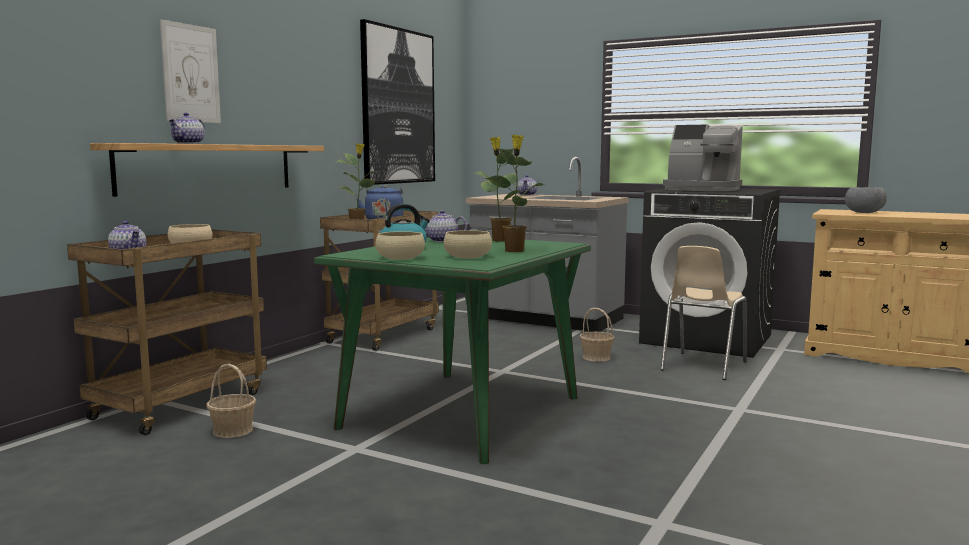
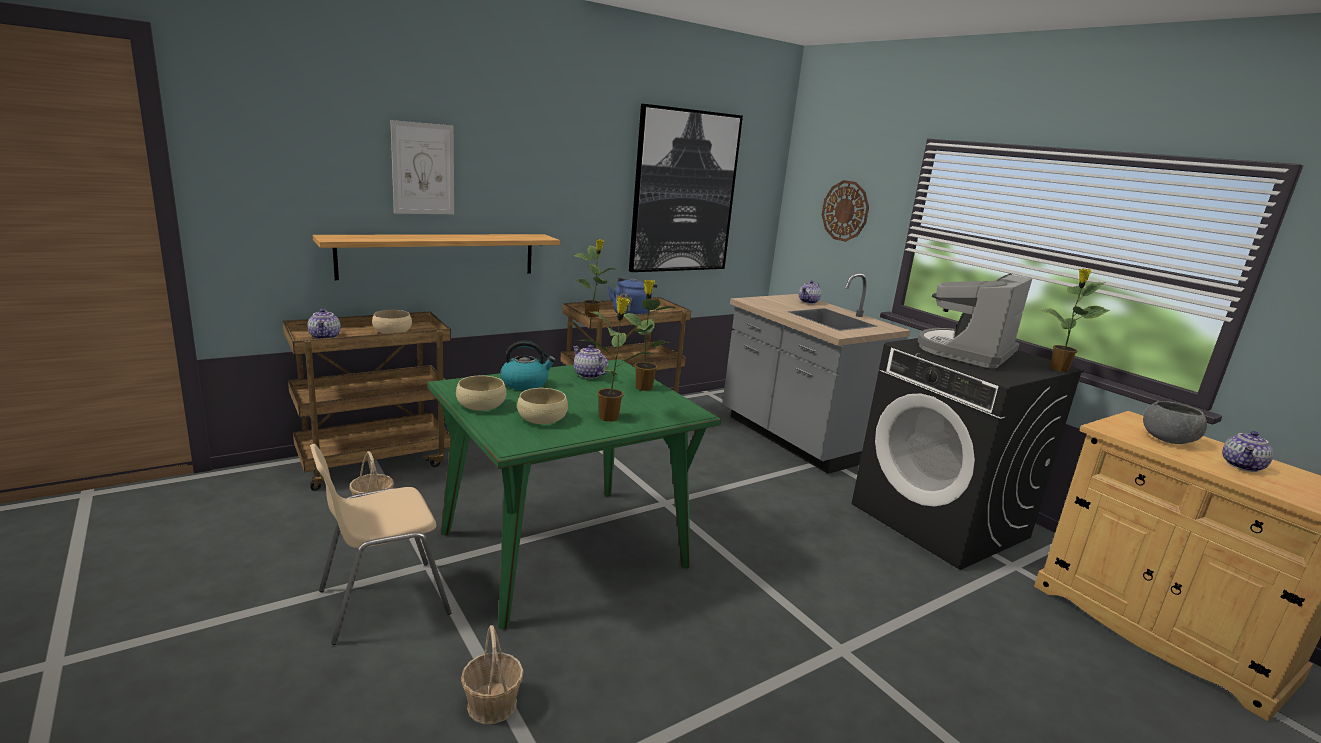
camera: 25 degrees right, 10 degrees up
(188, 143) = (408, 236): teapot -> teapot (1243, 466)
(535, 114) = (845, 211): none -> wall clock
(596, 357) = (779, 512): basket -> basket (491, 705)
(701, 189) = (965, 352): coffee machine -> coffee machine turned 75 degrees clockwise
(702, 366) = (881, 563): beige chair -> beige chair (382, 601)
(767, 189) = (1058, 369): none -> potted plant

